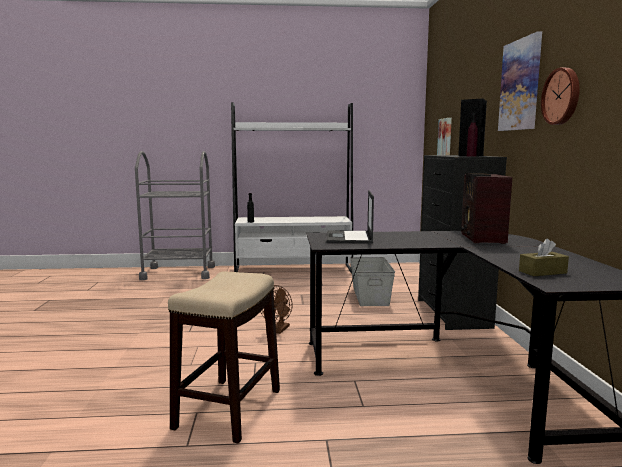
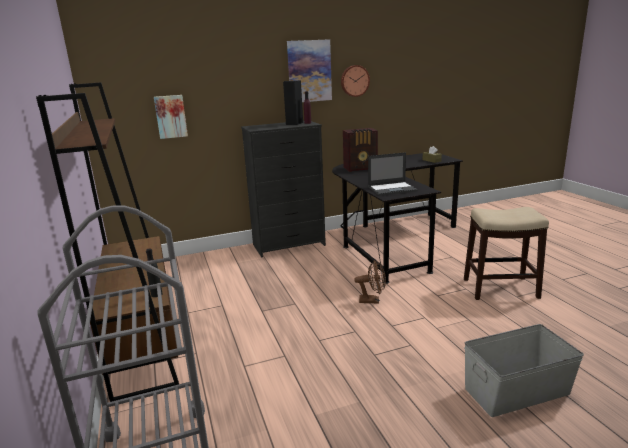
camera: 105 degrees left, 10 degrees up
(294, 270) = (144, 339): white bookcase -> brown bookcase
(370, 296) = (256, 276): grey storage box -> grey storage box (515, 391)

